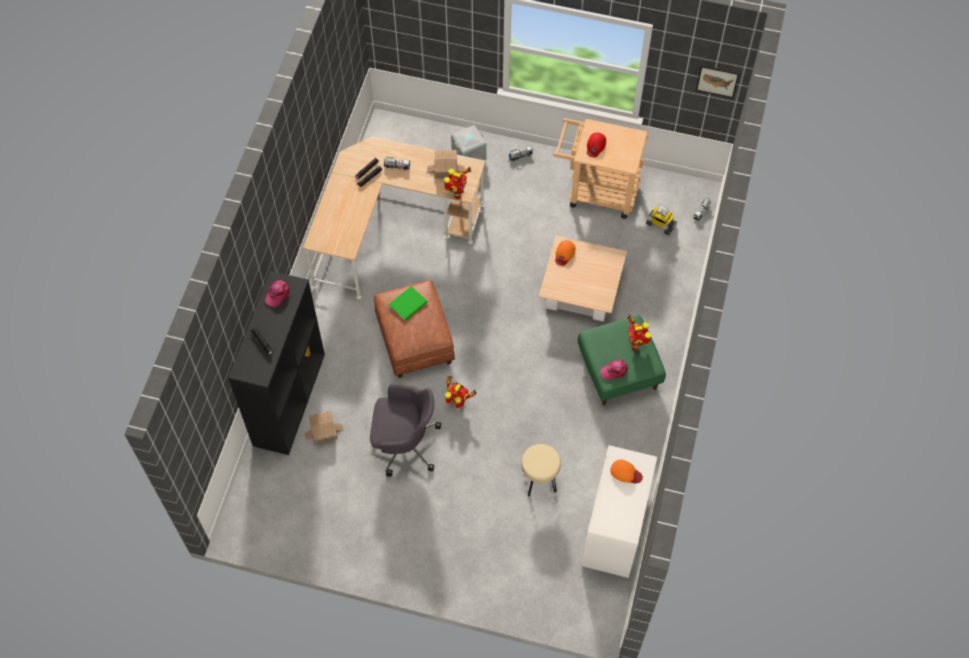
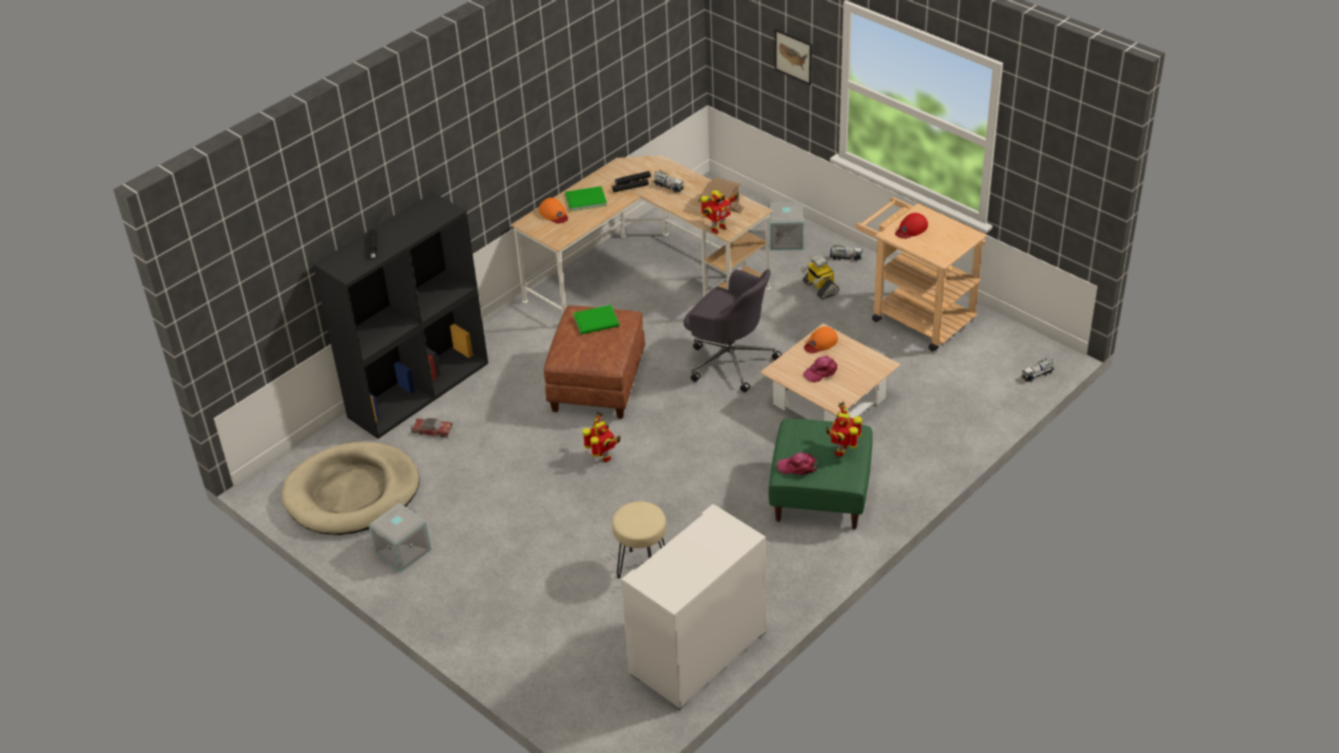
camera: 30 degrees right, 20 degrees down
(278, 294) = (424, 213): pink cap -> pink cap (821, 372)
(302, 509) = (352, 493): none -> beige dog bed
(323, 431) = (432, 431): toy house -> toy car
(342, 202) = (584, 199): none -> green book
(371, 541) = (403, 551): none -> grey storage box
(404, 443) = (512, 473): grey office chair -> grey office chair (729, 360)
(625, 473) = (713, 538): orange cap -> orange cap (554, 214)
(660, 225) = (974, 371): toy robot -> toy robot (819, 288)
(717, 81) = (1076, 167): picture -> picture (793, 56)

